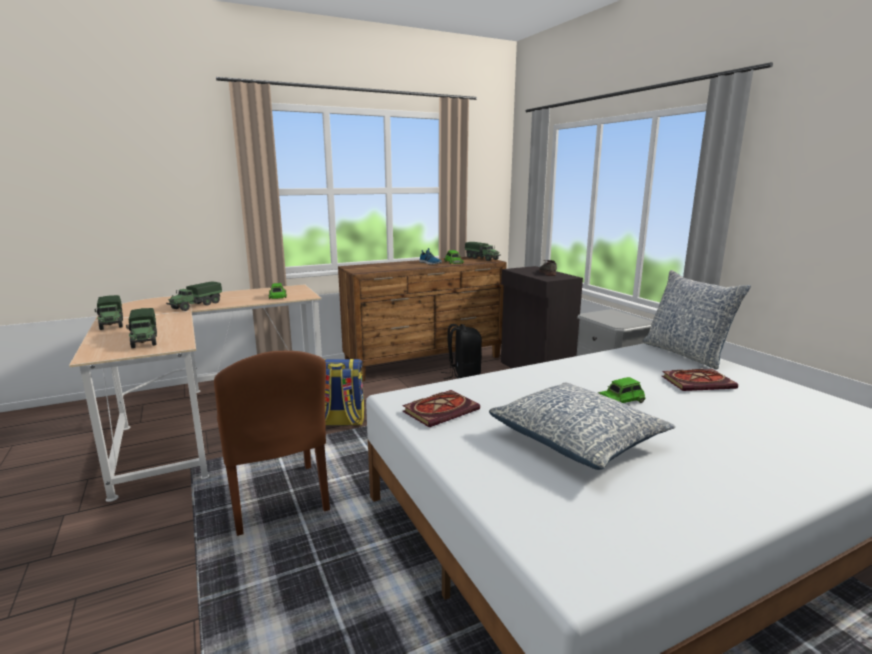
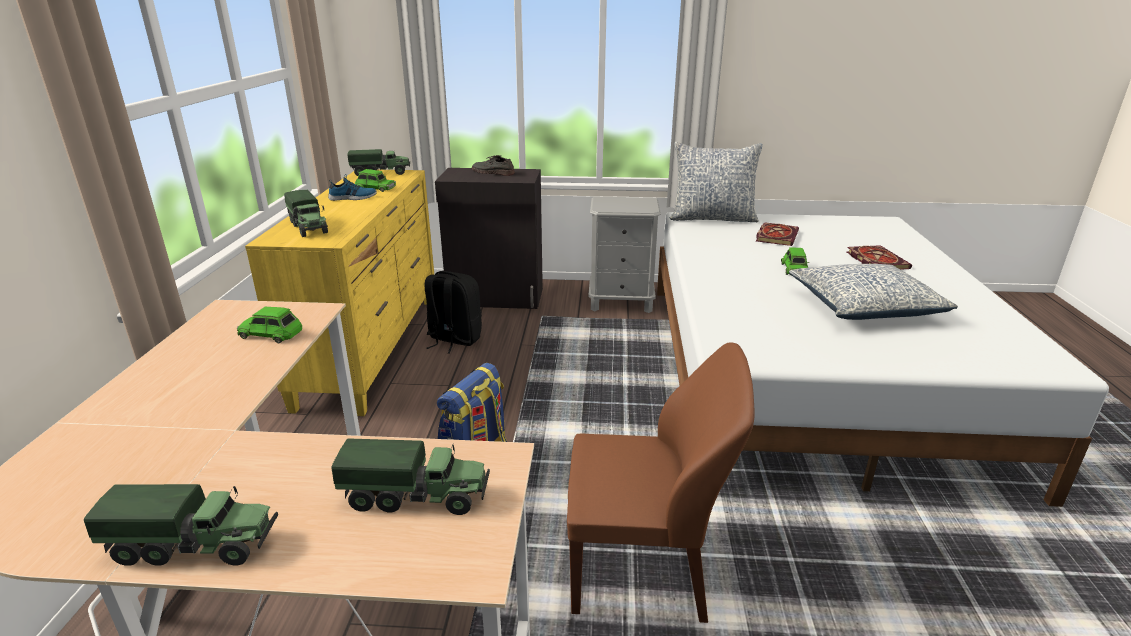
camera: 60 degrees left, 10 degrees up
(196, 306) = (201, 421): toy truck -> toy truck (309, 227)
(425, 362) = (373, 348): brown dresser -> yellow dresser
(441, 410) = (774, 341): book -> book (875, 260)

